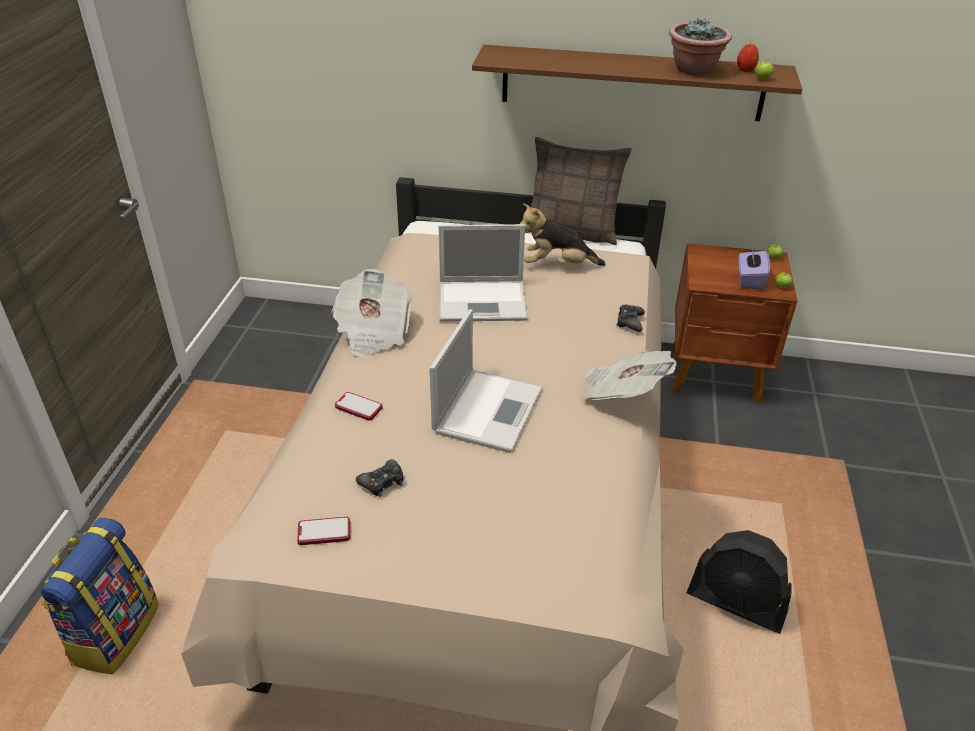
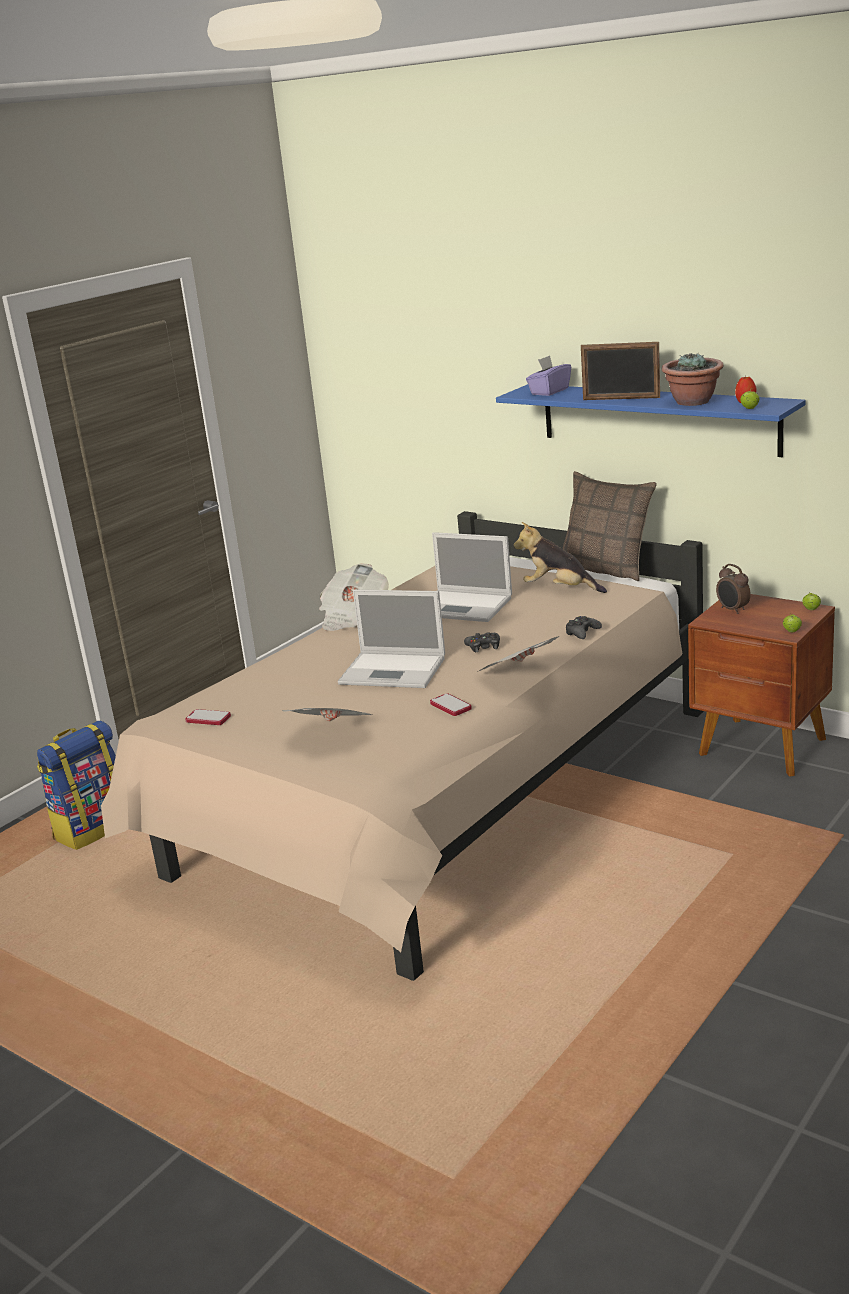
camera: 30 degrees right, 15 degrees down
(358, 407) = (297, 658): phone -> phone (450, 706)
(382, 482) = (272, 700): black game controller -> black game controller (483, 647)
(488, 409) = (395, 670): laptop -> laptop turned 60 degrees clockwise
(502, 527) = (334, 734): none -> newspaper
(614, 66) = (621, 398): none -> picture frame
(632, 83) = (657, 419): brown shelf -> blue shelf
(711, 267) = (732, 610): none -> alarm clock
(736, 603) = (611, 914): black fan -> none
(749, 280) = (762, 623): purple tissue box -> purple tissue box (549, 391)

